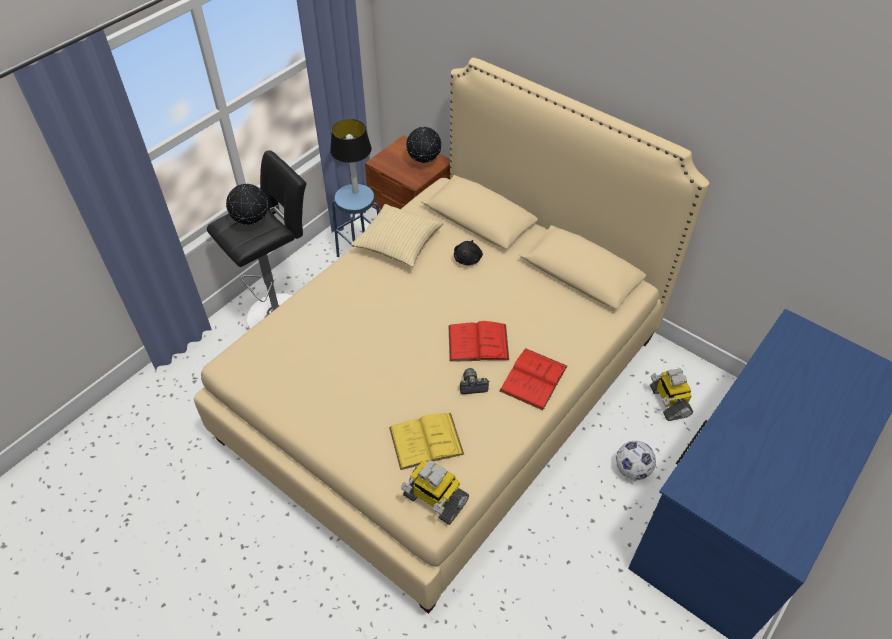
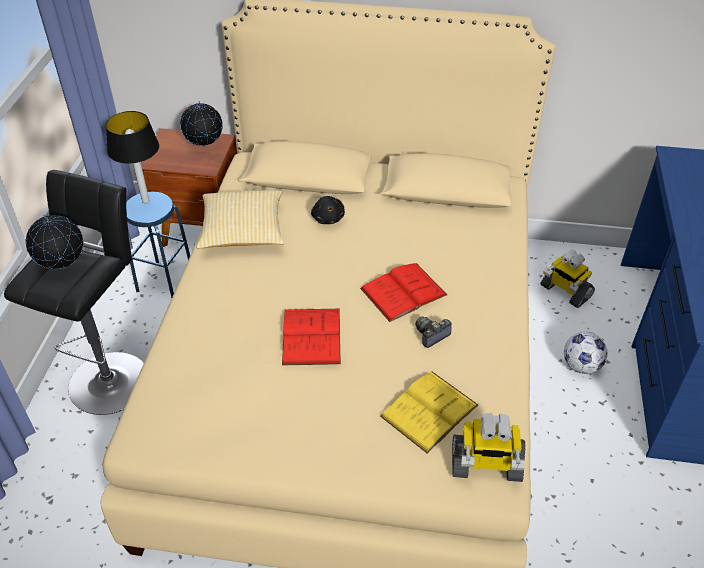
camera: 30 degrees left, 5 degrees down
(533, 378) = (483, 302): red book -> red book (311, 336)

